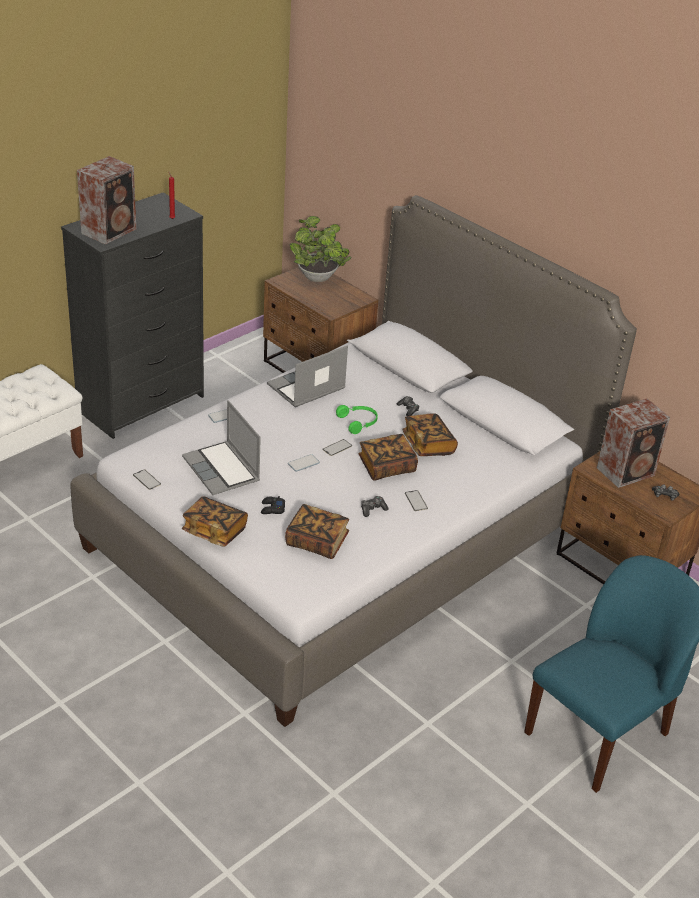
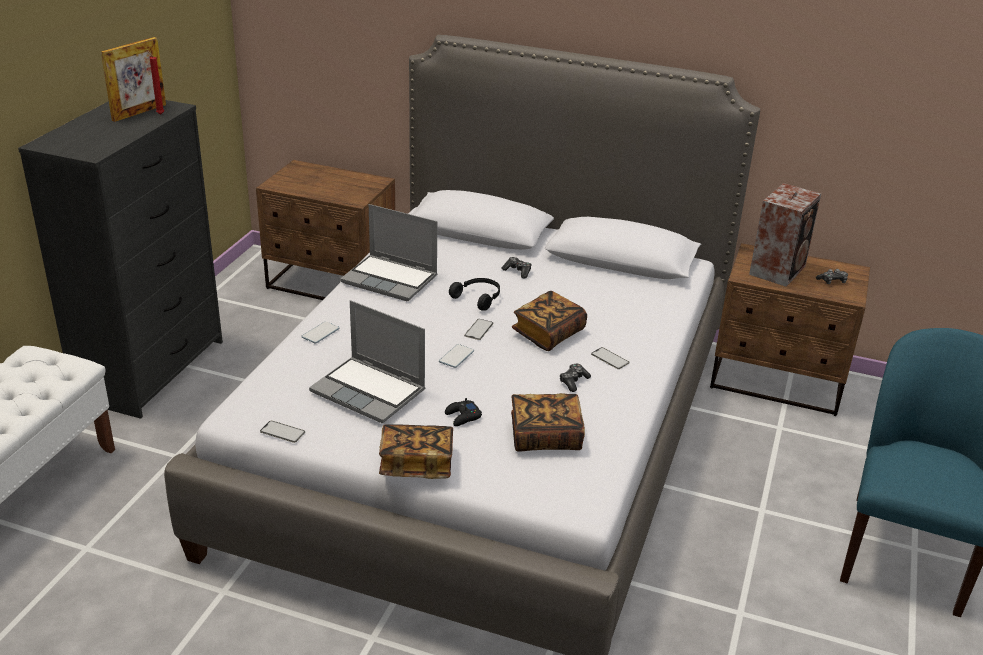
camera: 25 degrees left, 5 degrees down
(110, 231) = (90, 139): speaker -> none
(159, 213) = (139, 112): none -> picture frame
(306, 388) = (391, 279): laptop -> laptop turned 90 degrees counterclockwise
(319, 279) = (315, 173): potted plant -> none
(358, 422) = (478, 298): green headphones -> black headphones
(428, 445) = (570, 300): book -> none

